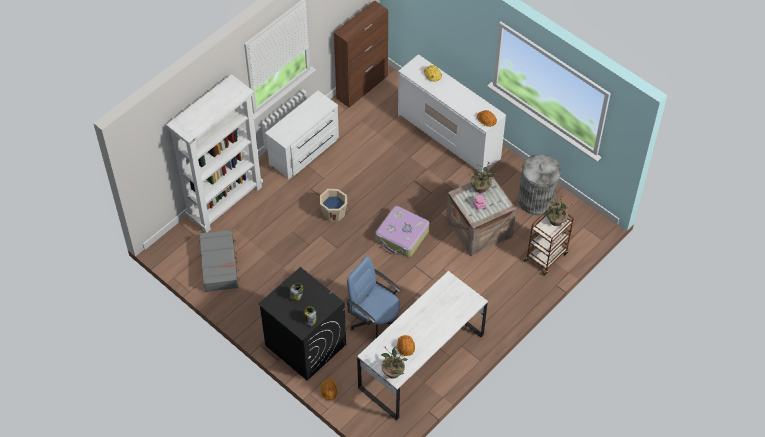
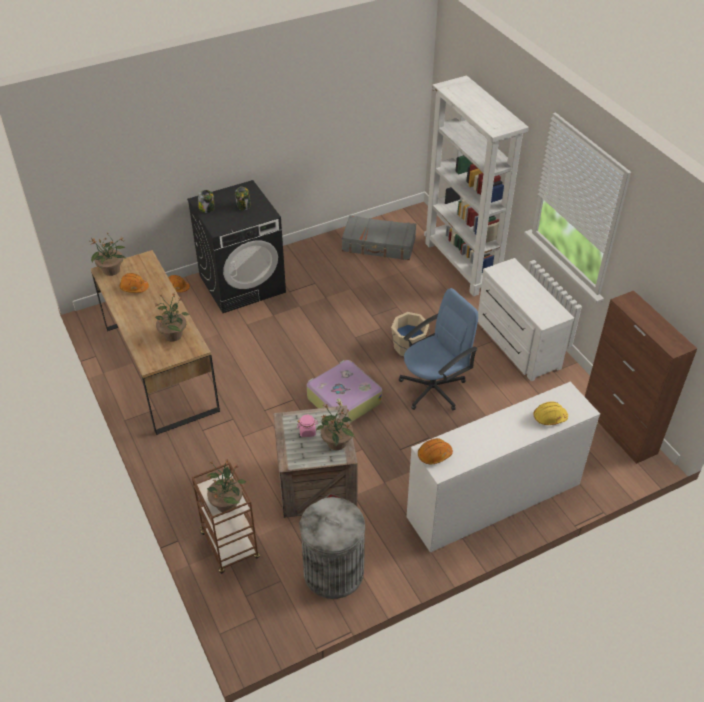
camera: 110 degrees right, 10 degrees down
(375, 321) = (236, 344): blue office chair -> blue office chair (433, 388)
(421, 361) = (160, 368): white desk -> brown desk
(442, 299) = (173, 334): none -> potted plant

